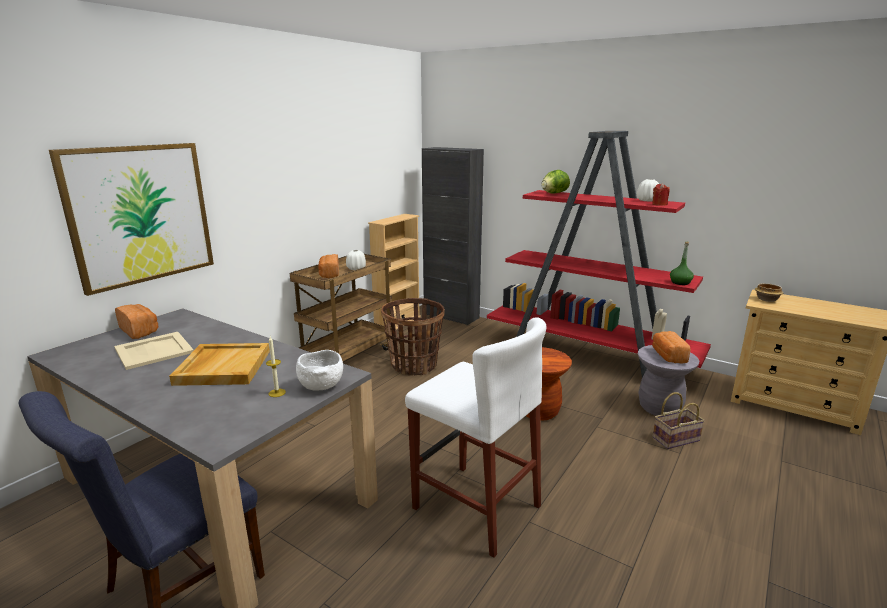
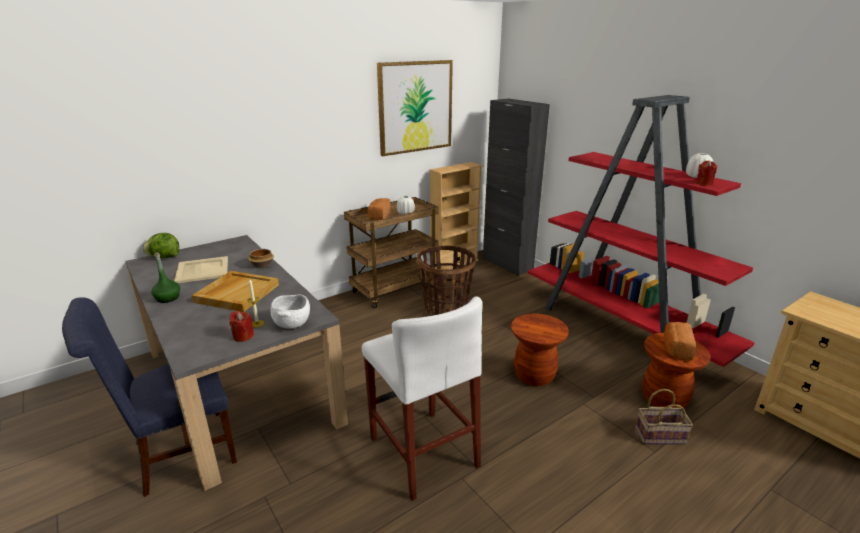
camera: 20 degrees right, 5 degrees up
(140, 214) = (212, 158): picture -> picture (415, 107)
(140, 331) = (205, 251): bread -> none
(270, 408) = (243, 336): none -> red candle
(554, 193) = (604, 157): lettuce -> lettuce (164, 257)
(659, 408) = (664, 399): grey stool -> brown stool
(680, 282) = (716, 272): green bottle -> green bottle (167, 298)
(766, 299) = (815, 307): bowl -> bowl (261, 265)

